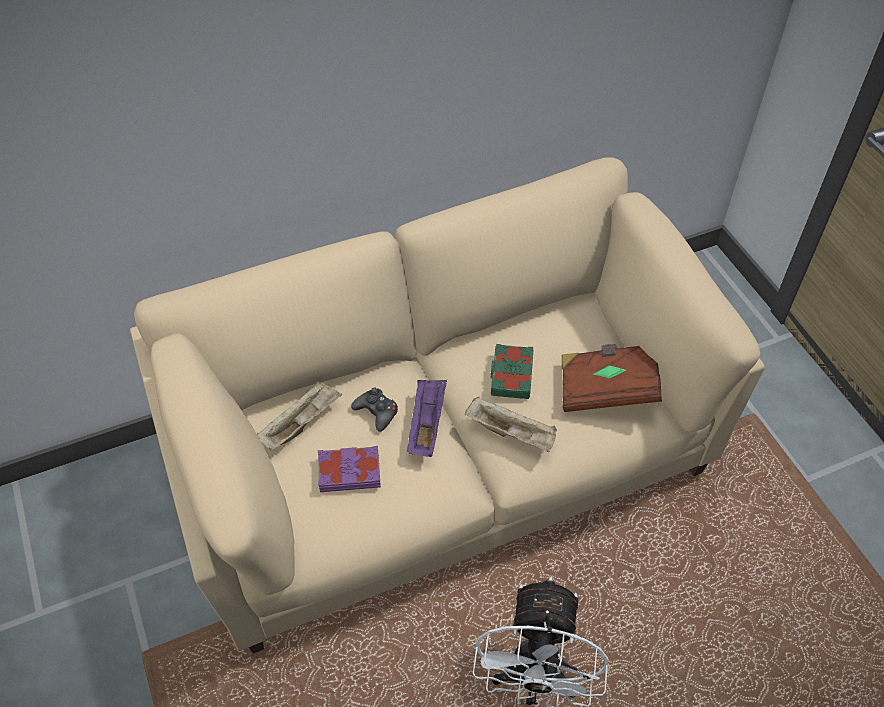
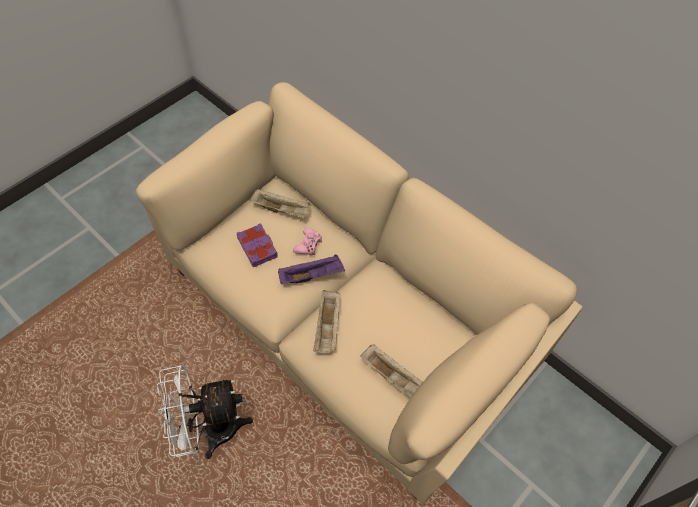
camera: 65 degrees right, 5 degrees up
(377, 412) = (308, 245): black game controller -> pink game controller
(511, 375) = (375, 311): green book -> none
(607, 389) = (393, 377): brown book -> beige tray

